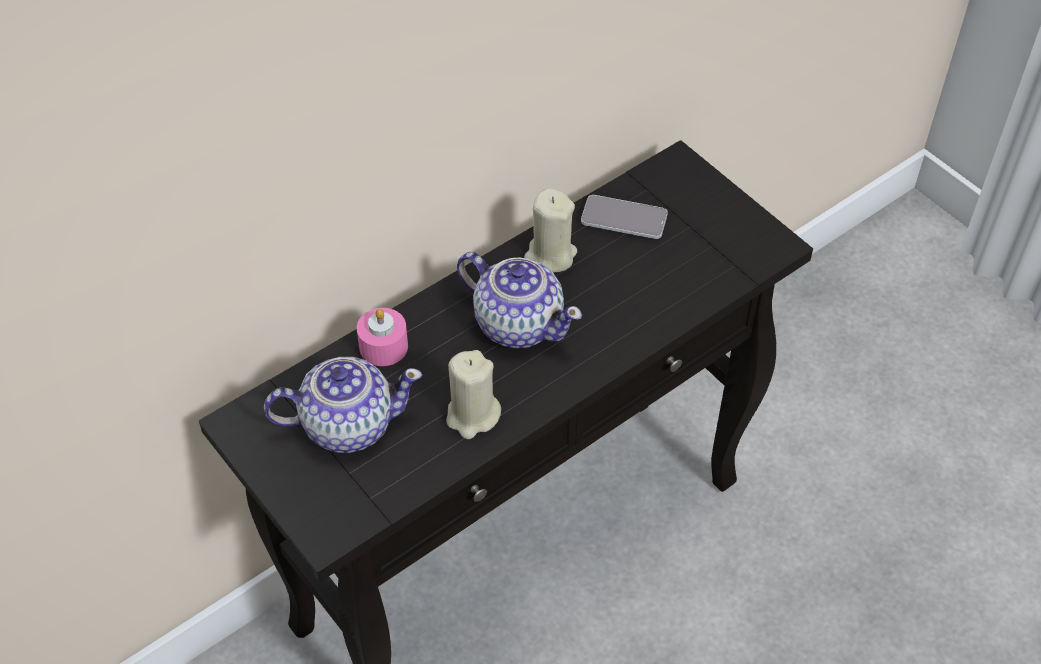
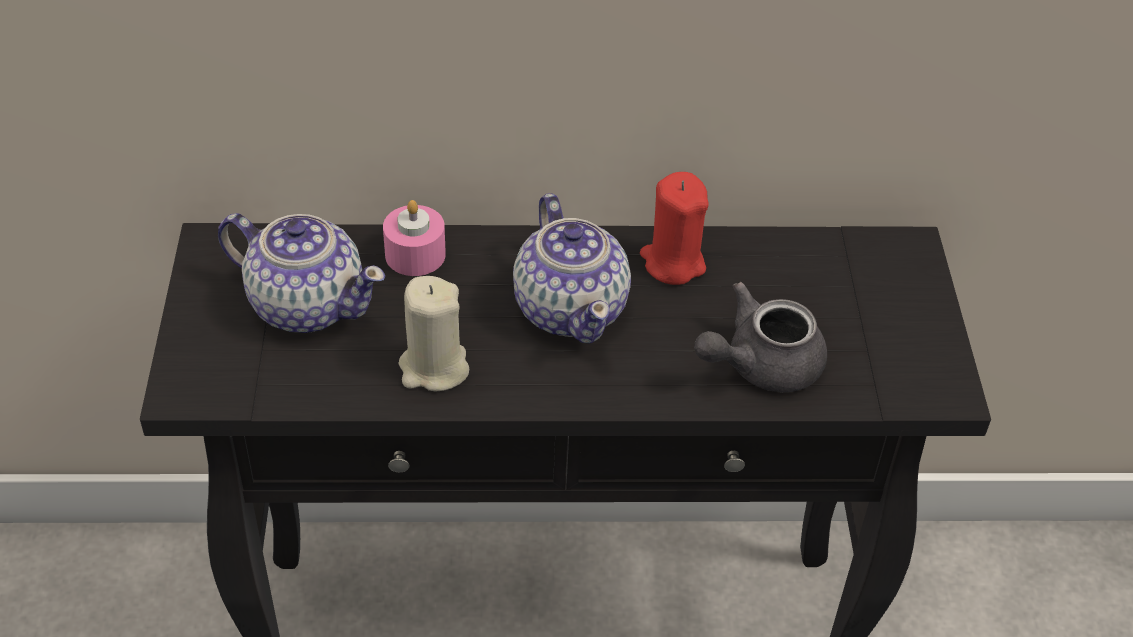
camera: 35 degrees right, 5 degrees down
(550, 255) = (672, 262): beige candle -> red candle
(624, 218) = (790, 270): phone -> none
(662, 292) = (760, 365): none -> grey teapot

